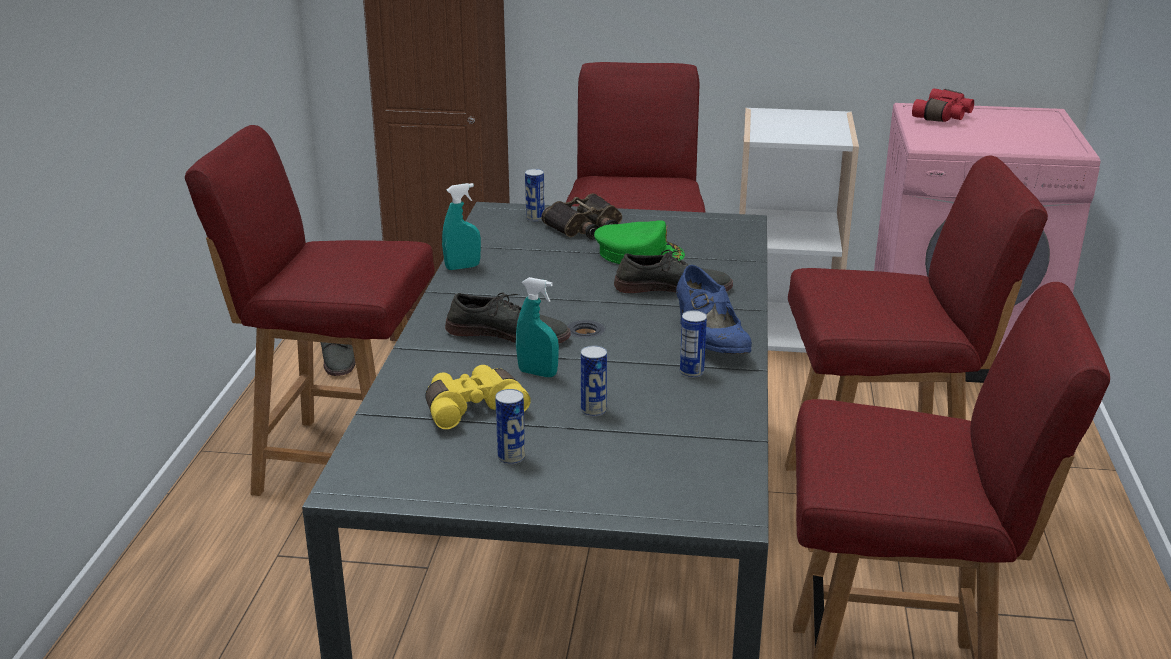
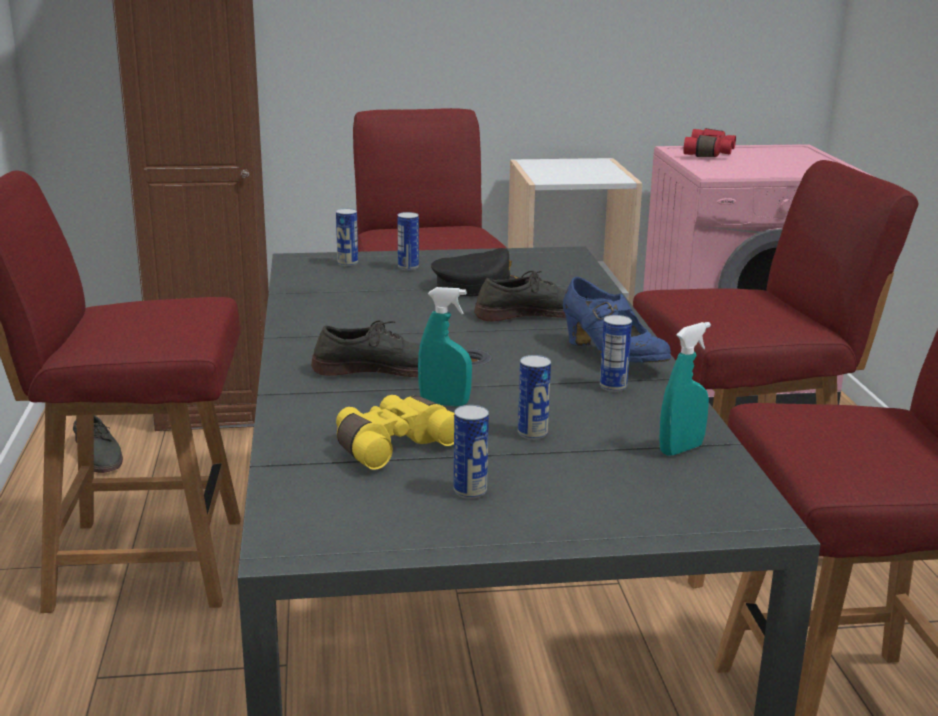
camera: 15 degrees left, 5 degrees down
(462, 267) = (294, 312): turquoise spray bottle -> turquoise spray bottle (681, 449)
(586, 227) = (408, 267): binoculars -> can
(639, 253) = (480, 286): green cap -> black cap

